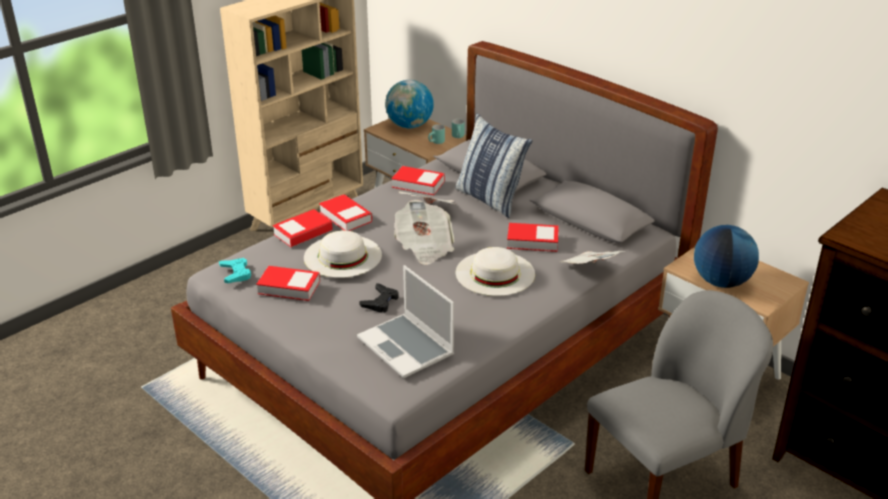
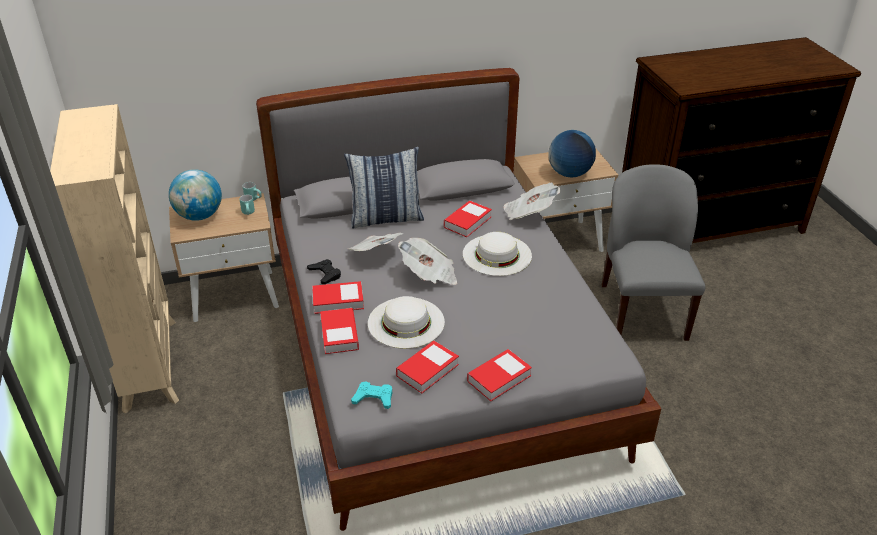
camera: 60 degrees left, 5 degrees up
(380, 302) = (488, 325): black game controller -> black game controller (325, 274)
(407, 347) = (562, 332): laptop -> none
(418, 184) = (324, 244): book -> book (499, 378)

